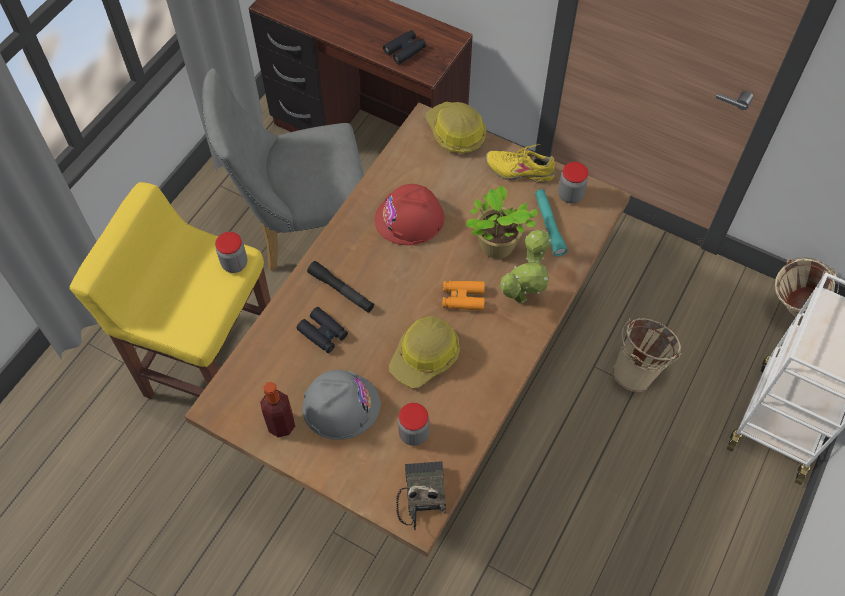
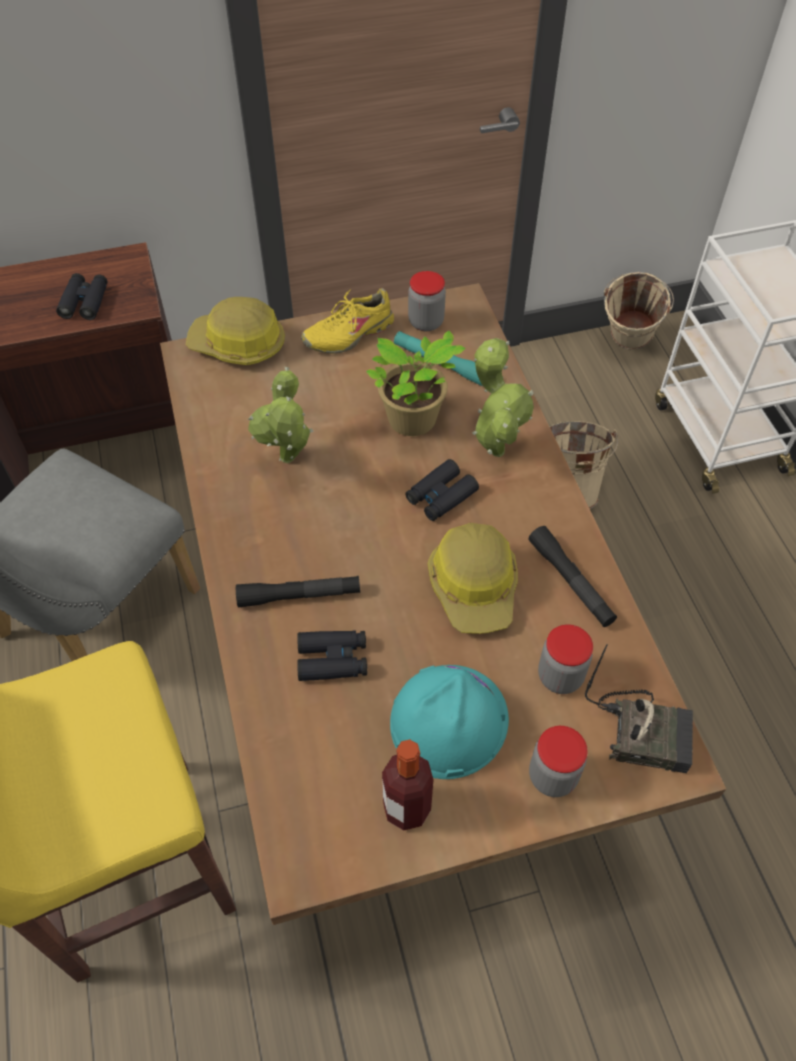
camera: 45 degrees left, 5 degrees down
(234, 263) = (118, 679): jar -> jar (552, 776)
(341, 405) = (448, 720): grey hard hat -> turquoise hard hat
(410, 219) = (289, 462): red hard hat -> potted plant
(420, 494) = (644, 733): radio -> radio turned 150 degrees clockwise
(463, 298) = (441, 496): orange binoculars -> black binoculars
(474, 396) = (571, 582): none -> black flashlight

